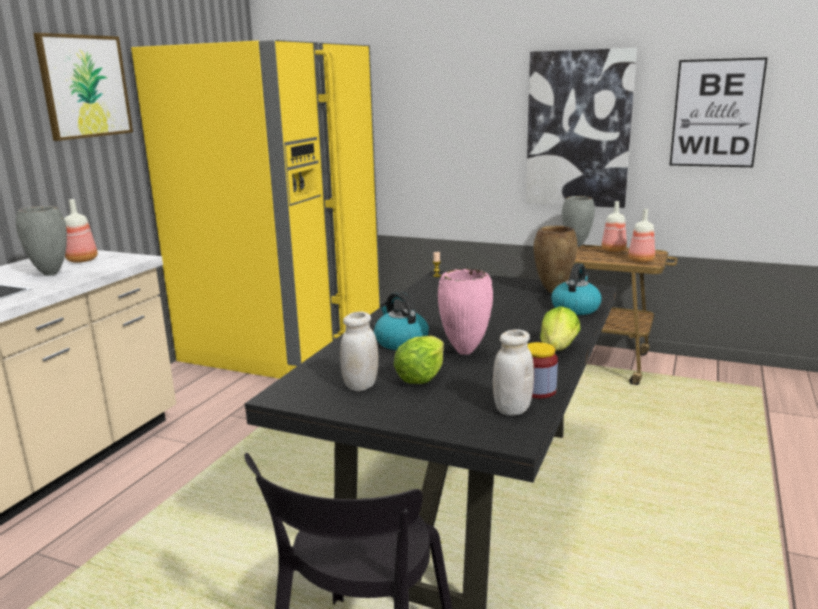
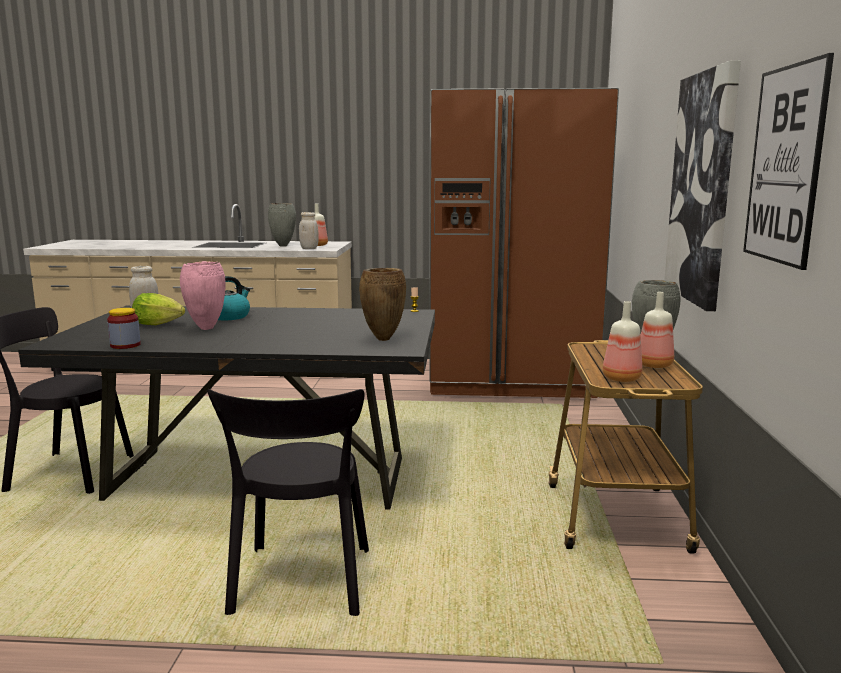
camera: 70 degrees right, 5 degrees down
(85, 86) = (389, 132): picture -> none
(285, 341) = (509, 378): yellow fridge -> brown fridge
(512, 409) = (94, 342): white jar -> white jar (309, 248)
(558, 349) = (214, 346): lettuce -> none
(575, 308) = (331, 346): kettle -> none
(687, 489) = (300, 585): none -> black chair

